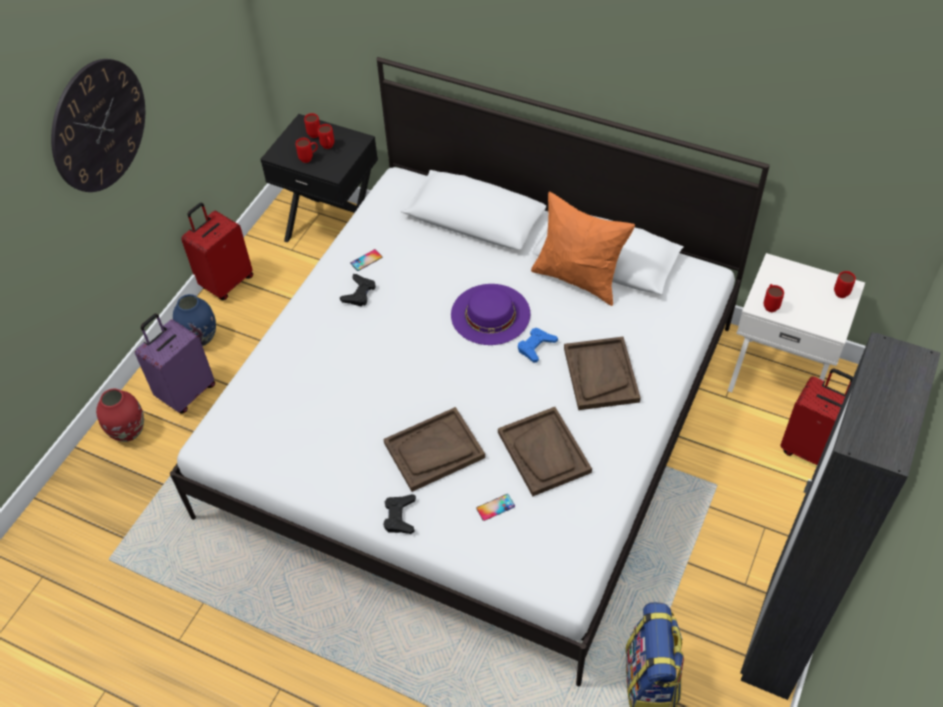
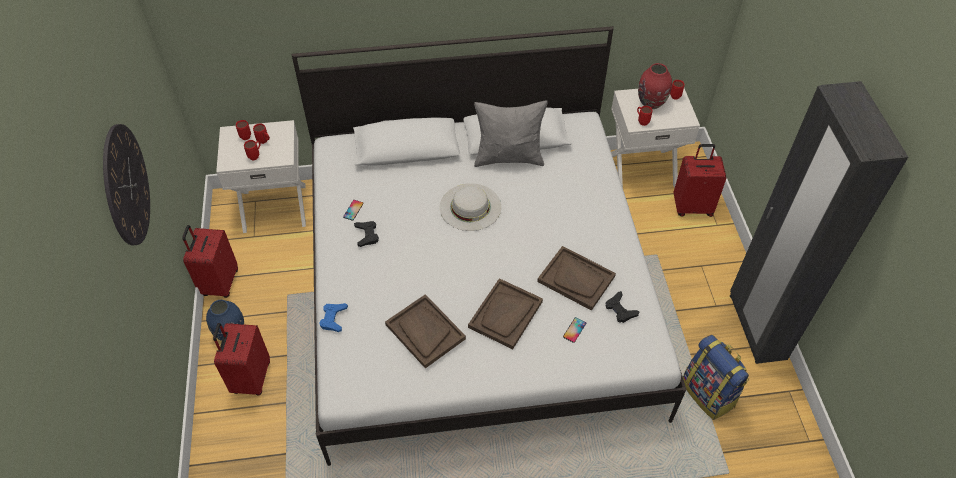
camera: 35 degrees left, 0 degrees up
(129, 432) = (226, 430): red vase -> red vase (651, 103)
(186, 392) = (250, 378): purple suitcase -> red suitcase
(333, 228) = (275, 206): black nightstand -> white nightstand
(400, 516) = (518, 370): black game controller -> black game controller (620, 310)
(490, 314) = (470, 207): purple hat -> white hat
(536, 347) = (517, 214): blue game controller -> blue game controller (333, 318)
(578, 279) = (509, 158): orange pillow -> grey pillow
(600, 374) = (571, 212): brown tray -> brown tray (425, 332)

